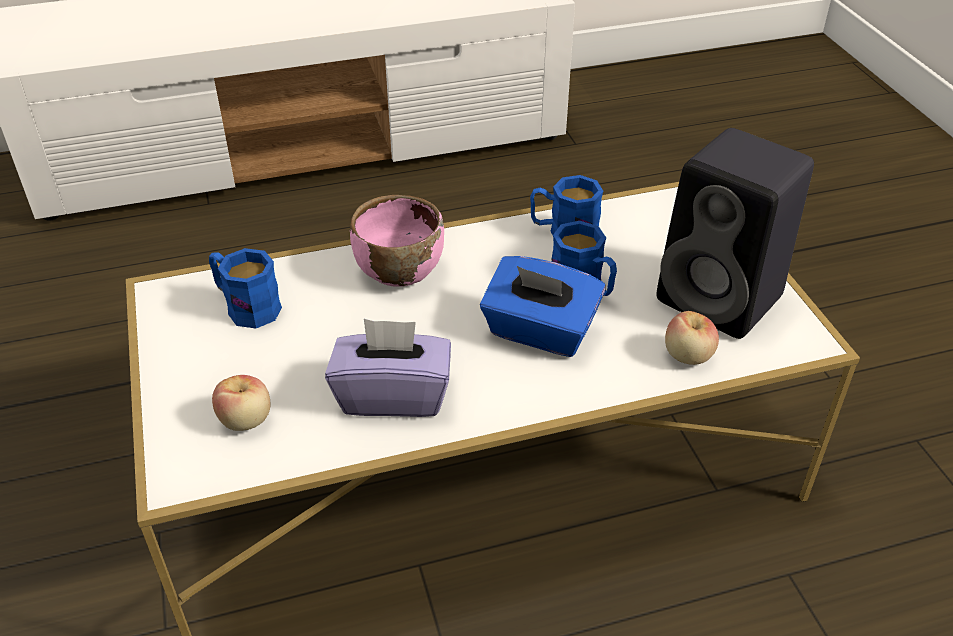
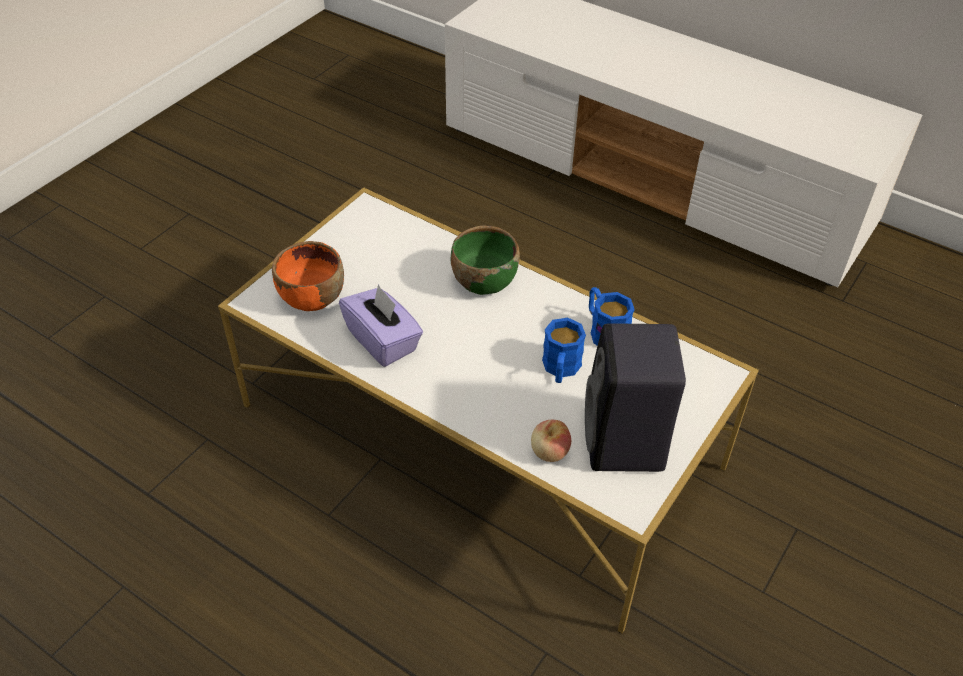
camera: 50 degrees right, 5 degrees up
(246, 306) = (390, 242): blue mug -> none
(246, 420) = (312, 298): apple -> orange bowl
(398, 271) = (484, 281): pink bowl -> green bowl
(539, 332) = (497, 372): blue tissue box -> none

